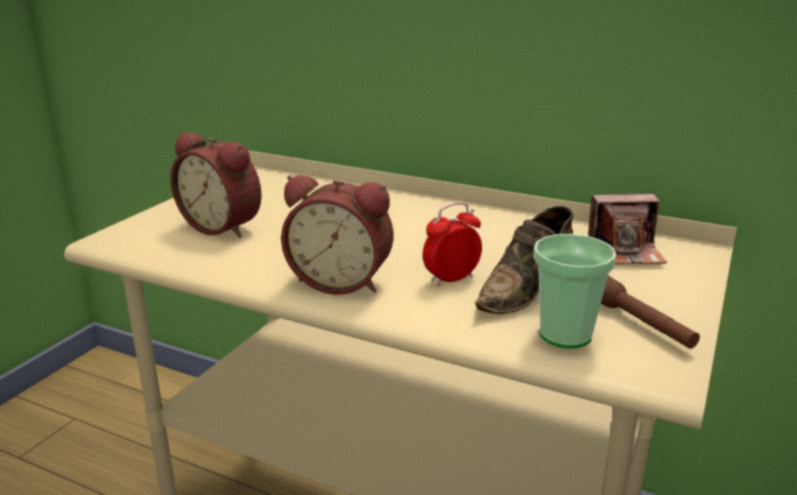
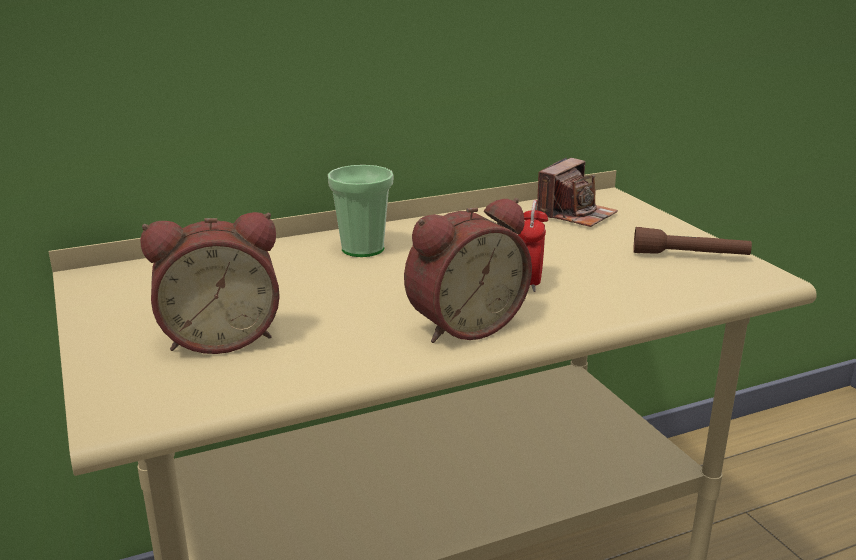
camera: 50 degrees left, 0 degrees up
(526, 290) = (590, 266): brown shoe -> none
(565, 334) = (676, 282): cup -> cup (363, 249)

